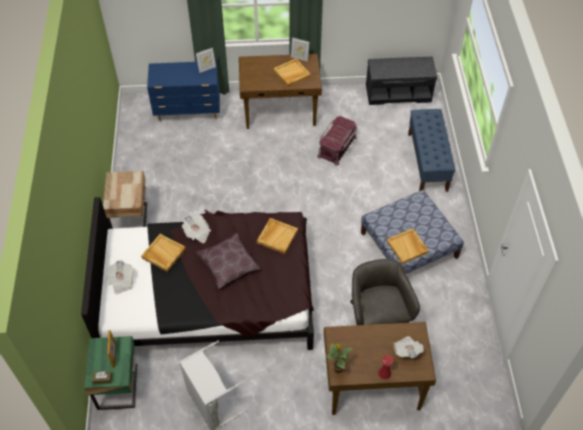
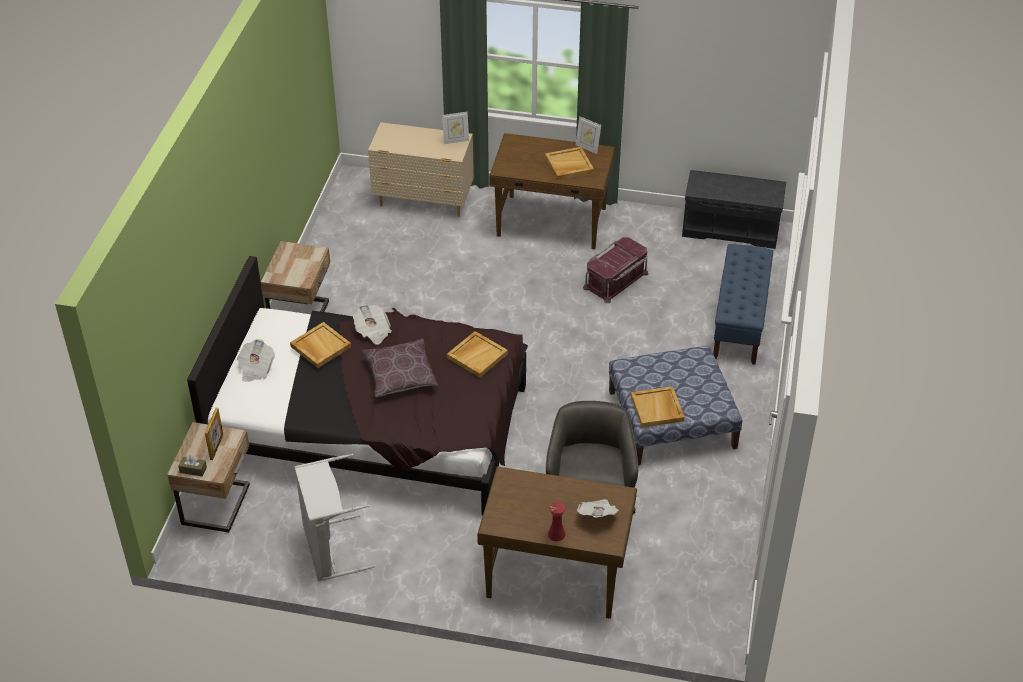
camera: 15 degrees right, 10 degrees down
(119, 386) = (218, 505): green nightstand -> beige nightstand
(188, 112) = (424, 202): blue dresser -> beige dresser
(337, 369) = (495, 517): potted plant -> none

